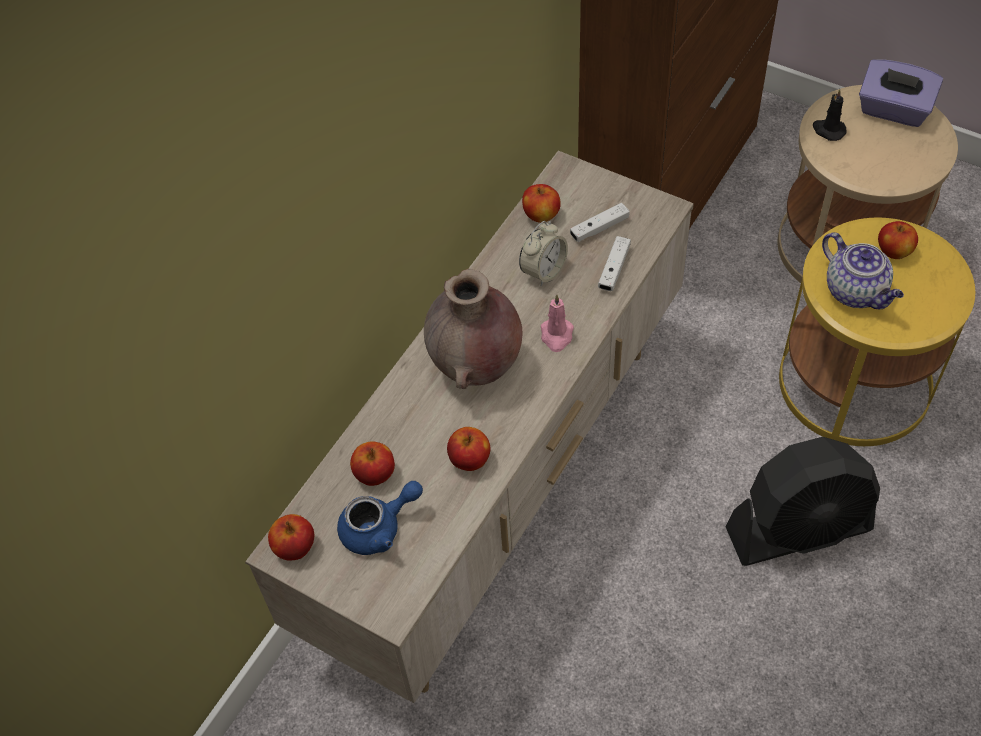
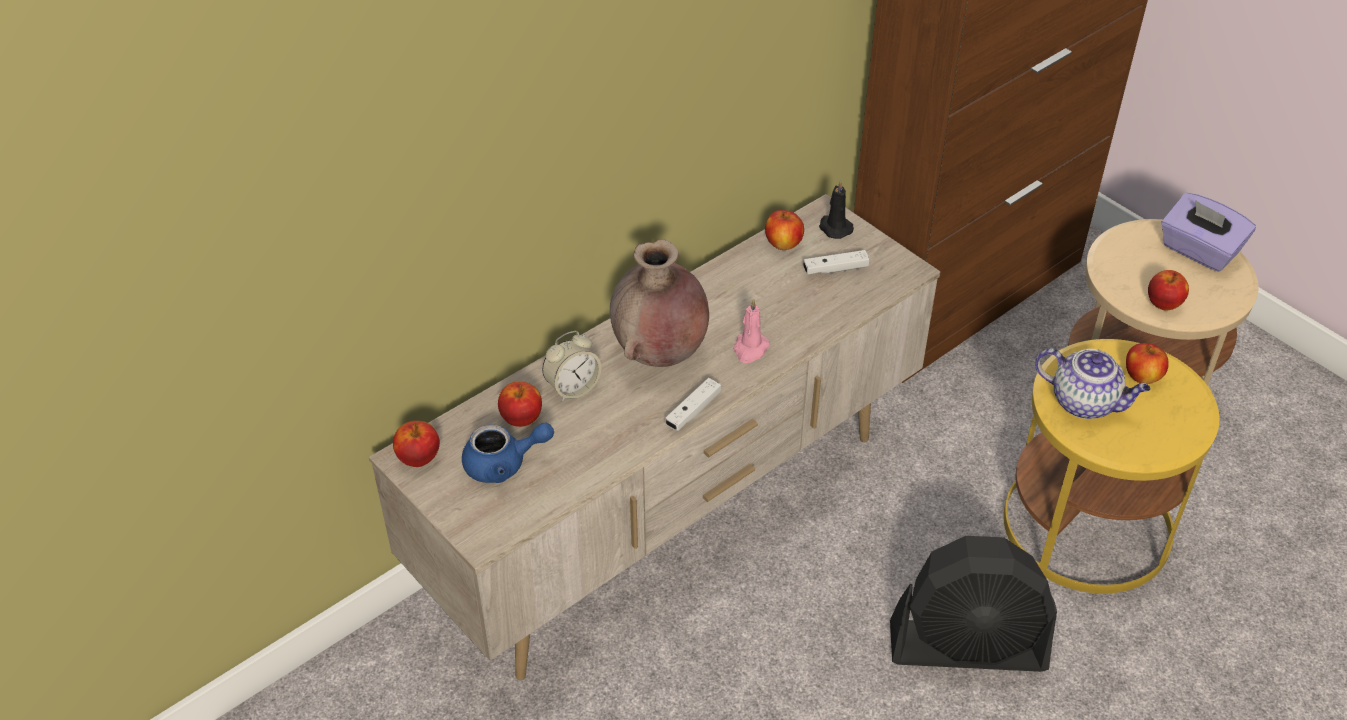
camera: 15 degrees right, 10 degrees down
(469, 459) = (616, 431): apple -> apple (1163, 303)
(543, 271) = (763, 291): alarm clock -> alarm clock (572, 388)
(614, 269) = (833, 307): white game controller -> white game controller (693, 411)
(828, 130) = (1121, 252): black candle -> black candle (834, 227)
(856, 292) = (1085, 403): teapot -> teapot turned 45 degrees counterclockwise

